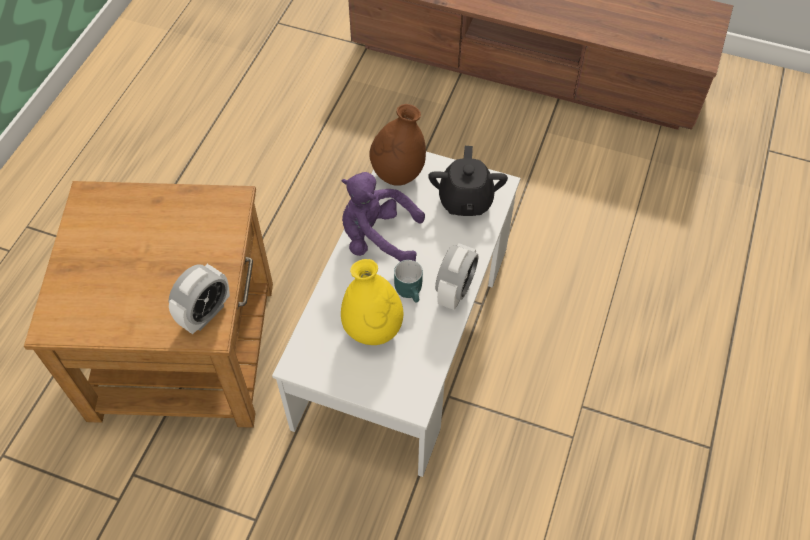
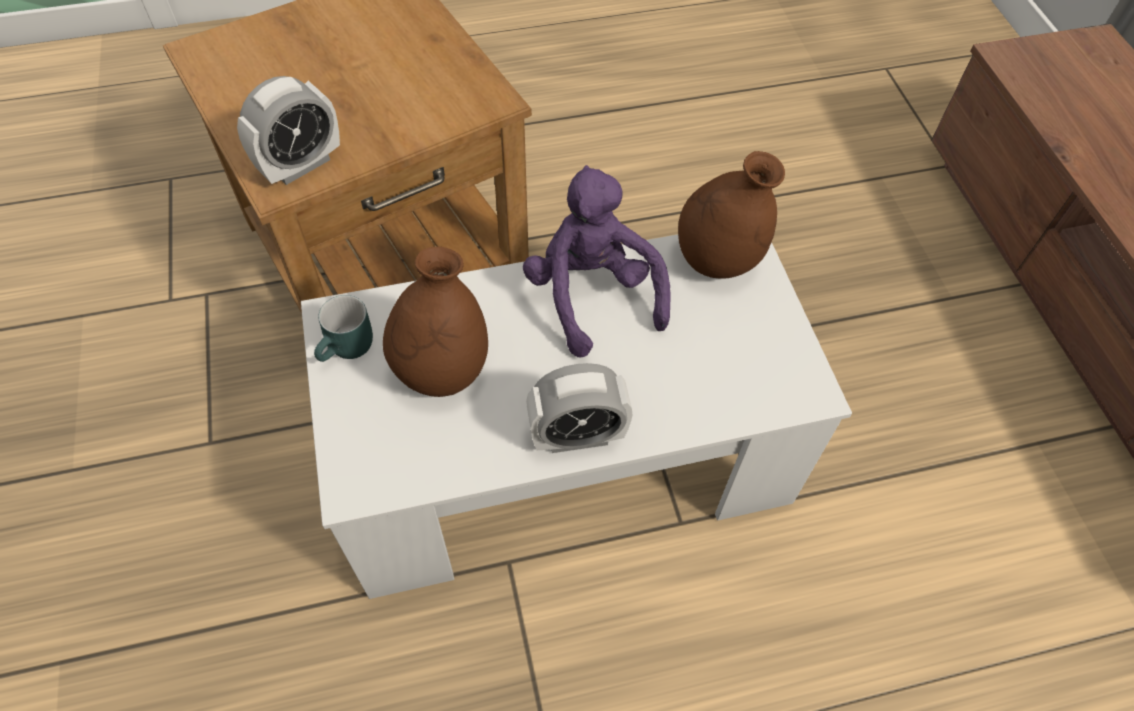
camera: 55 degrees right, 0 degrees up
(205, 314) = (301, 165): alarm clock -> alarm clock turned 45 degrees counterclockwise
(373, 329) = (442, 370): yellow vase -> brown vase
(411, 291) = (536, 382): turquoise mug -> turquoise mug (349, 350)
(465, 201) = (744, 364): black teapot -> none

